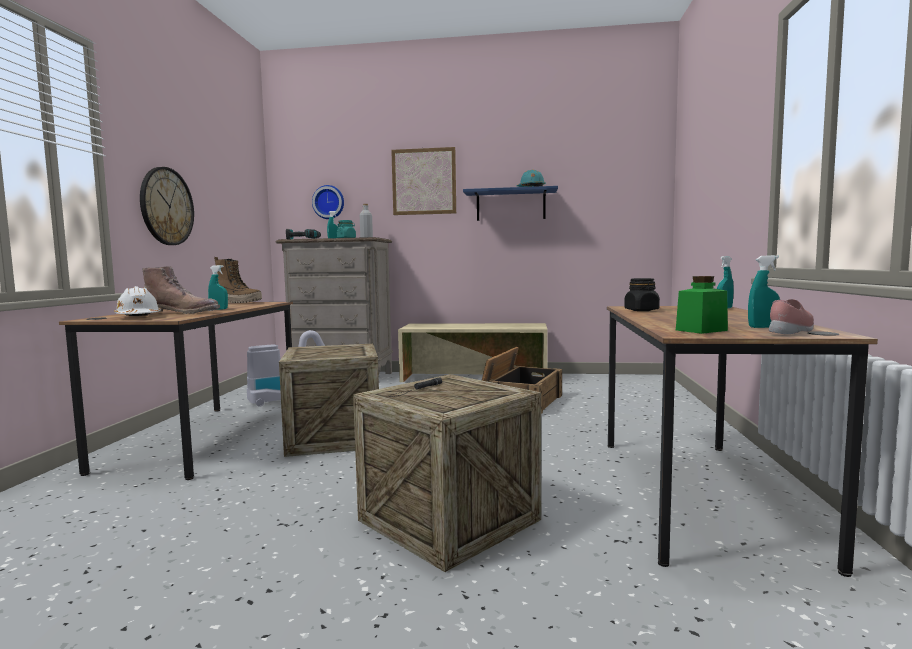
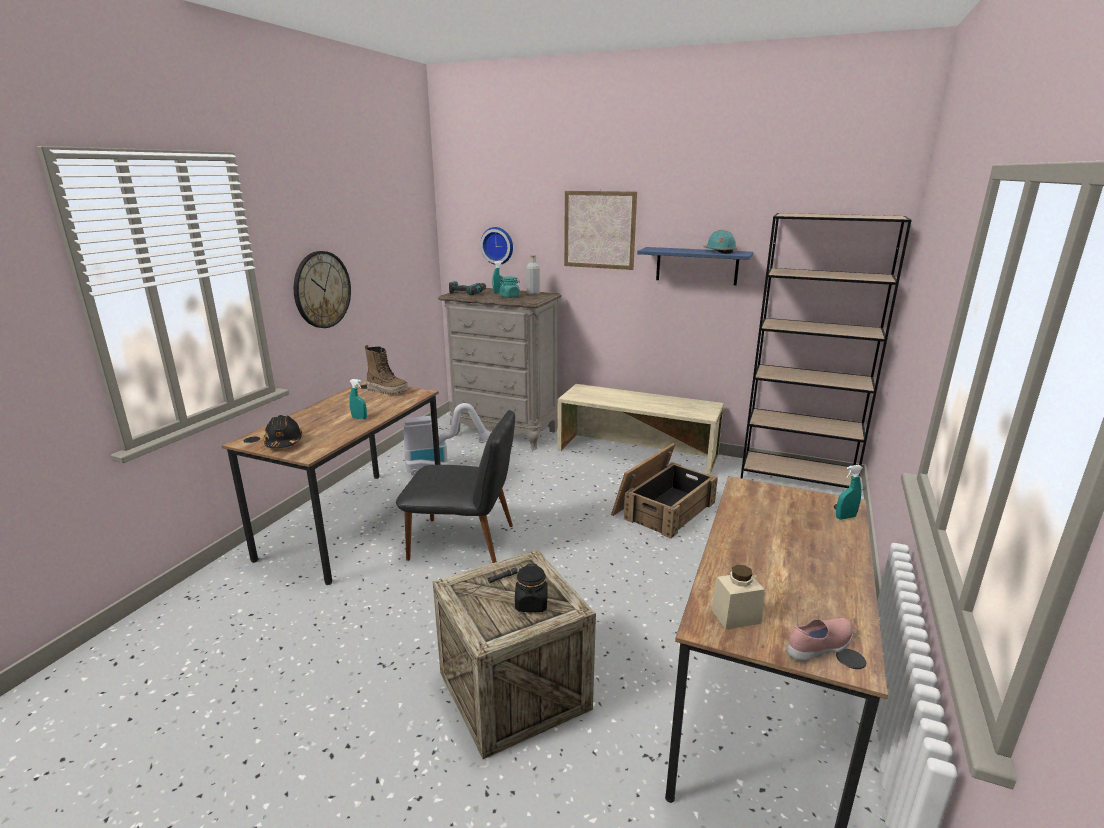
camera: 15 degrees right, 15 degrees up
(138, 317) = (283, 442): white hard hat -> black hard hat
(183, 312) = (325, 428): brown boot -> none
(334, 437) = (462, 542): crate -> black chair
(619, 378) = (797, 477): none -> beige bookcase
(641, 310) = (747, 507): black jar -> black jar (531, 604)
(701, 330) = (736, 616): green jar -> beige jar
(763, 327) = (810, 617): turquoise spray bottle -> none

